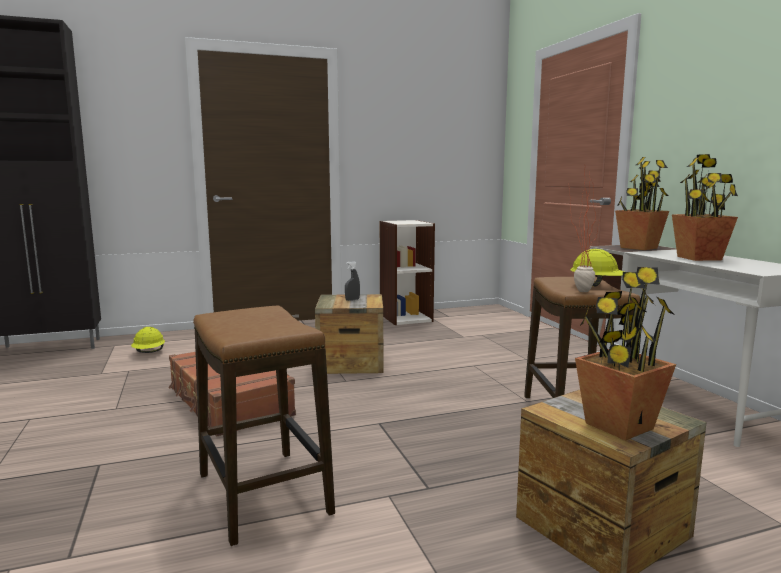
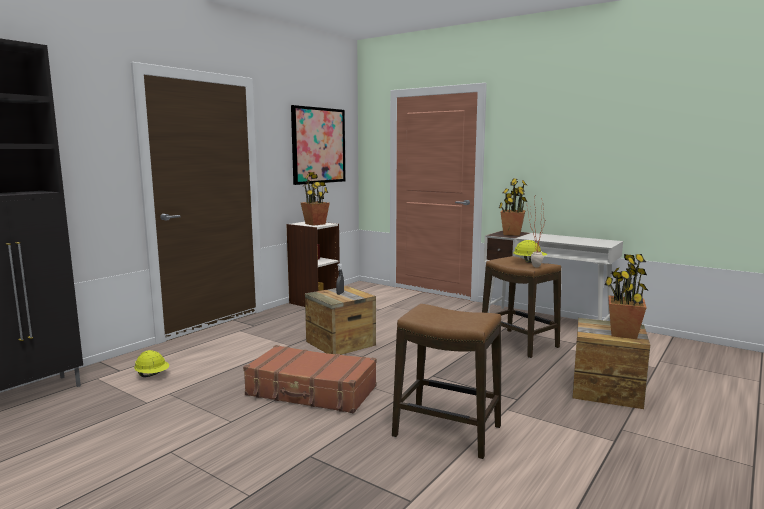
camera: 35 degrees left, 0 degrees up
(436, 129) = (318, 145): none -> picture
(699, 258) = (558, 239): potted plant -> potted plant (315, 224)

